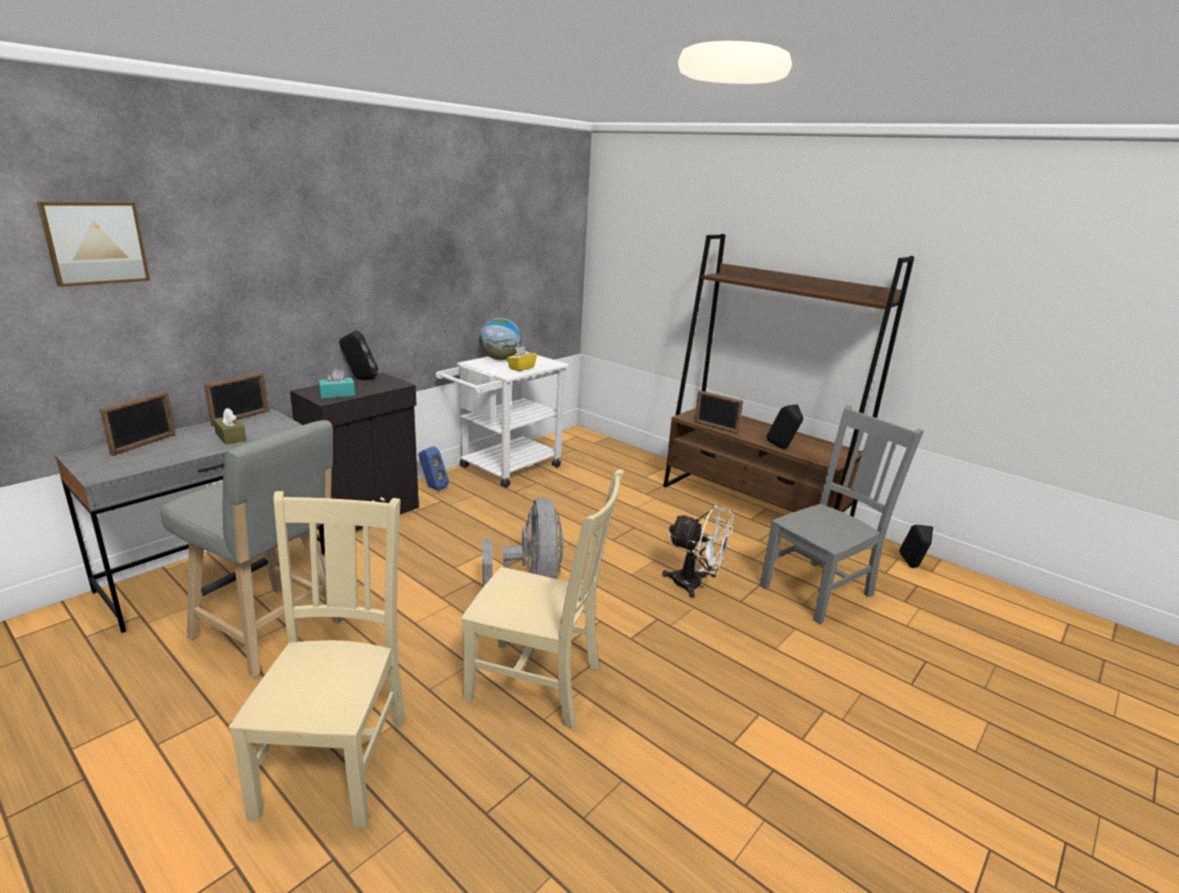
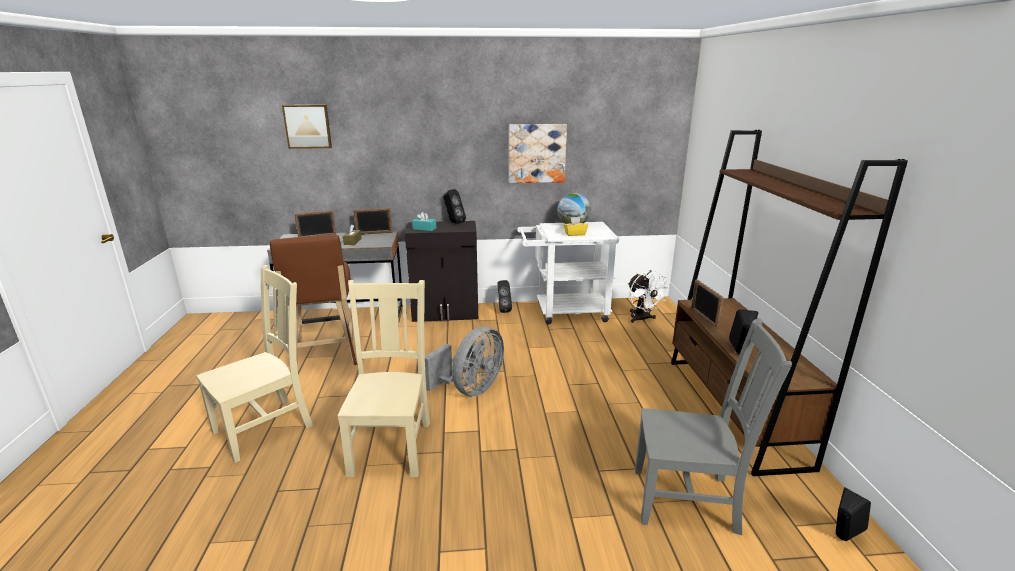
camera: 45 degrees right, 0 degrees up
(272, 632) = (326, 356): grey stool -> brown stool
(432, 487) = (503, 310): blue speaker -> black speaker
(448, 270) = (537, 153): none -> picture
(539, 683) = (392, 445): beige chair -> beige chair turned 150 degrees counterclockwise
(695, 585) = (580, 442): white fan -> white fan (642, 319)

